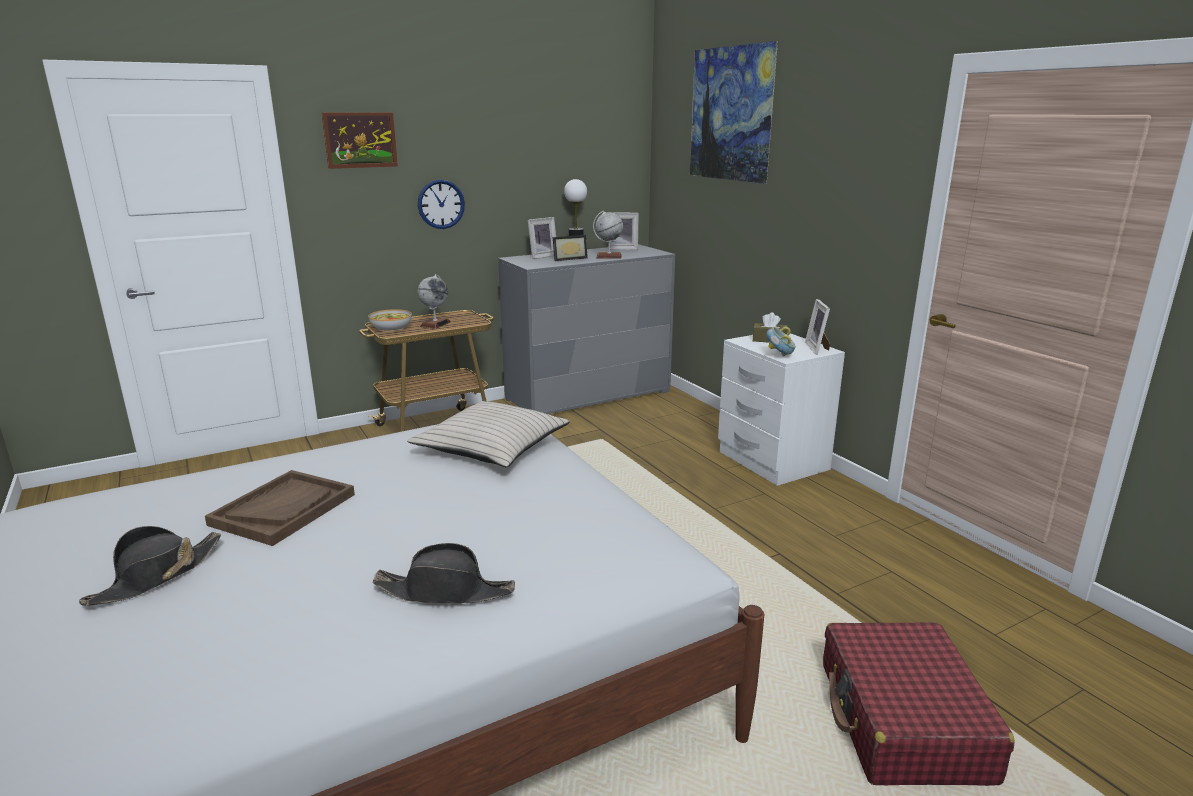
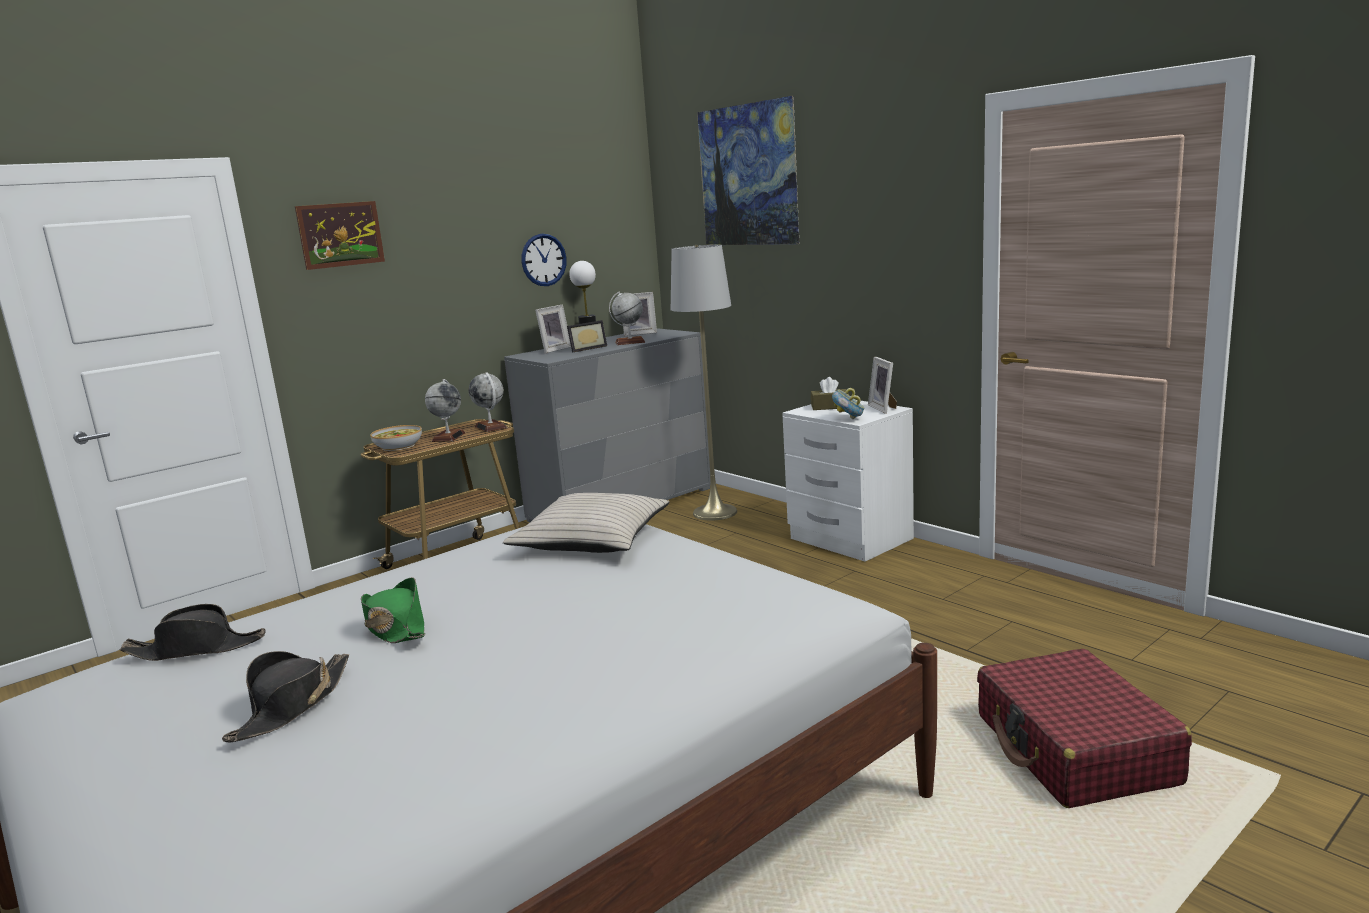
camera: 10 degrees left, 5 degrees down
(283, 509) = (395, 627): brown tray -> green hat
(441, 204) = (435, 301): wall clock -> wall clock (543, 260)
(445, 591) = (628, 665): black hat -> black hat (197, 649)
(473, 319) = (491, 427): none -> globe
(664, 415) = (715, 512): none -> grey floor lamp

